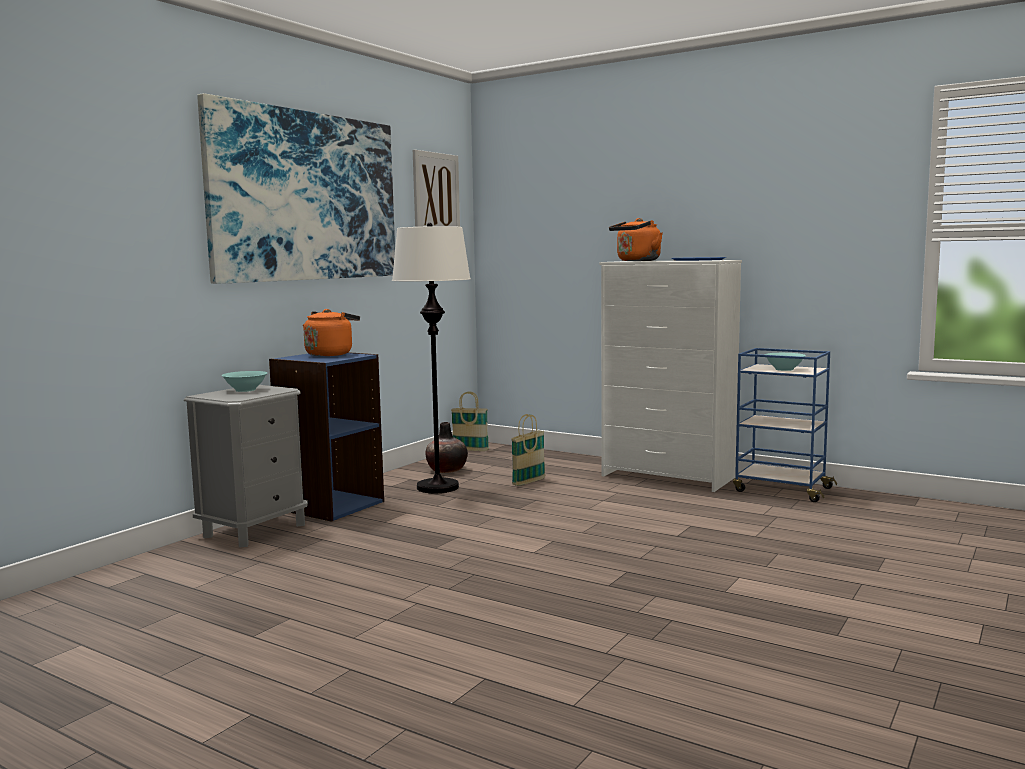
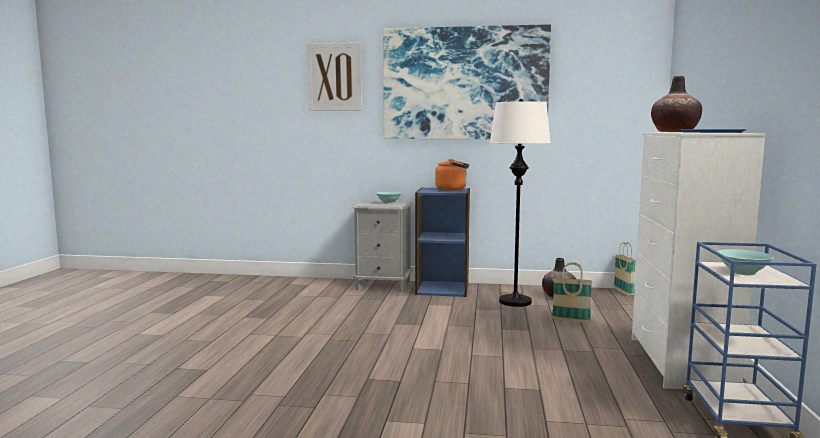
camera: 65 degrees right, 0 degrees up
(436, 196) = (611, 75): picture -> picture (334, 77)
(636, 261) = (674, 132): orange kettle -> vase

